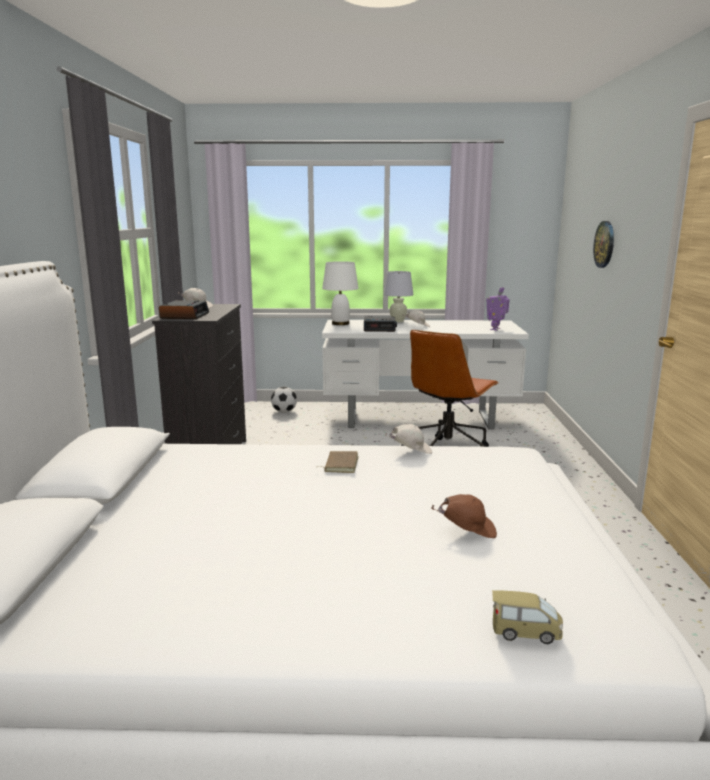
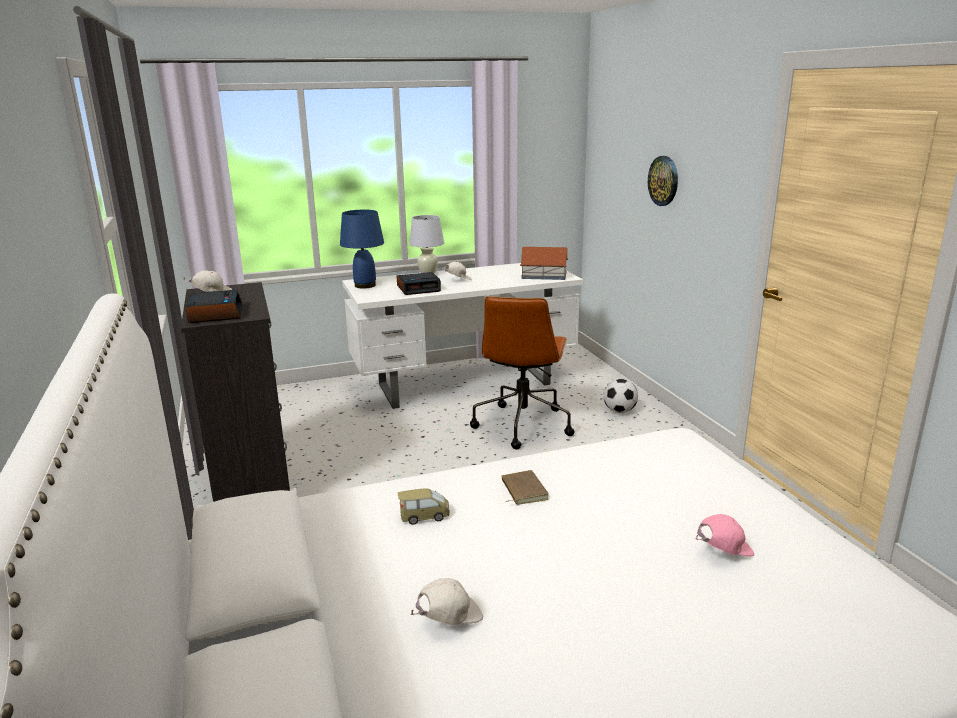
camera: 20 degrees left, 5 degrees up
(284, 411) = (300, 398): football -> football (619, 411)
(340, 323) = (364, 285): white table lamp -> blue table lamp
(410, 451) = (578, 456): white cap -> white cap (448, 620)
(467, 531) = (722, 551): brown cap -> pink cap
(496, 329) = (544, 275): toy robot -> toy house
(525, 632) = (877, 663): toy car -> toy car (424, 516)

